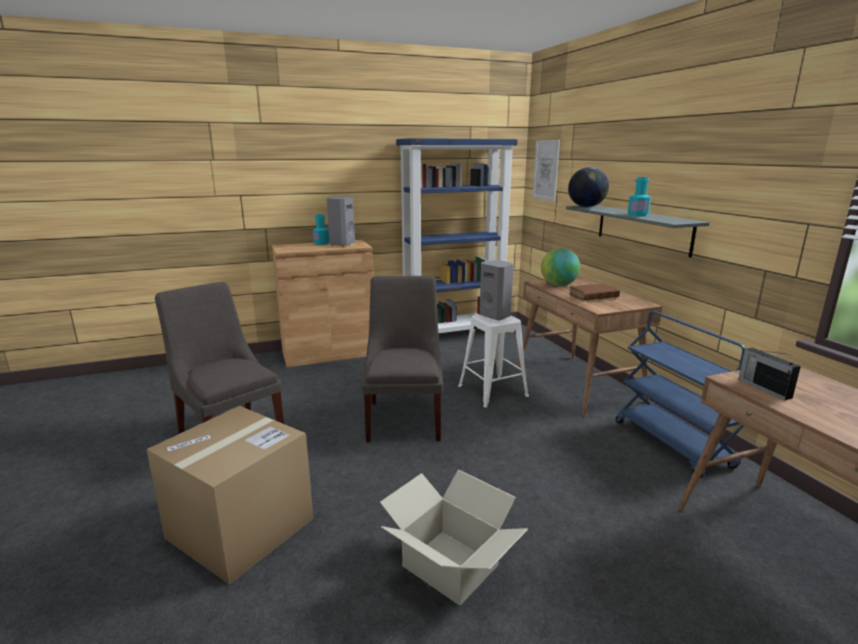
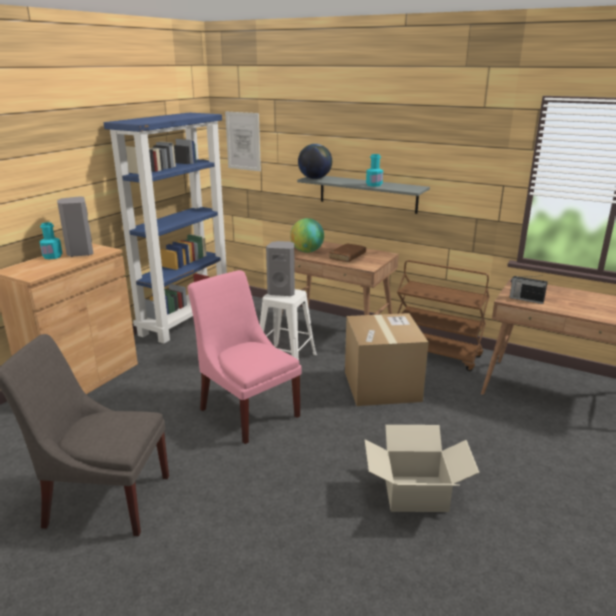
camera: 40 degrees left, 5 degrees up
(240, 528) = (245, 560): cardboard box -> cardboard box (382, 386)
(405, 417) = (247, 410): grey chair -> pink chair
(673, 444) = (436, 354): blue cart -> brown cart

